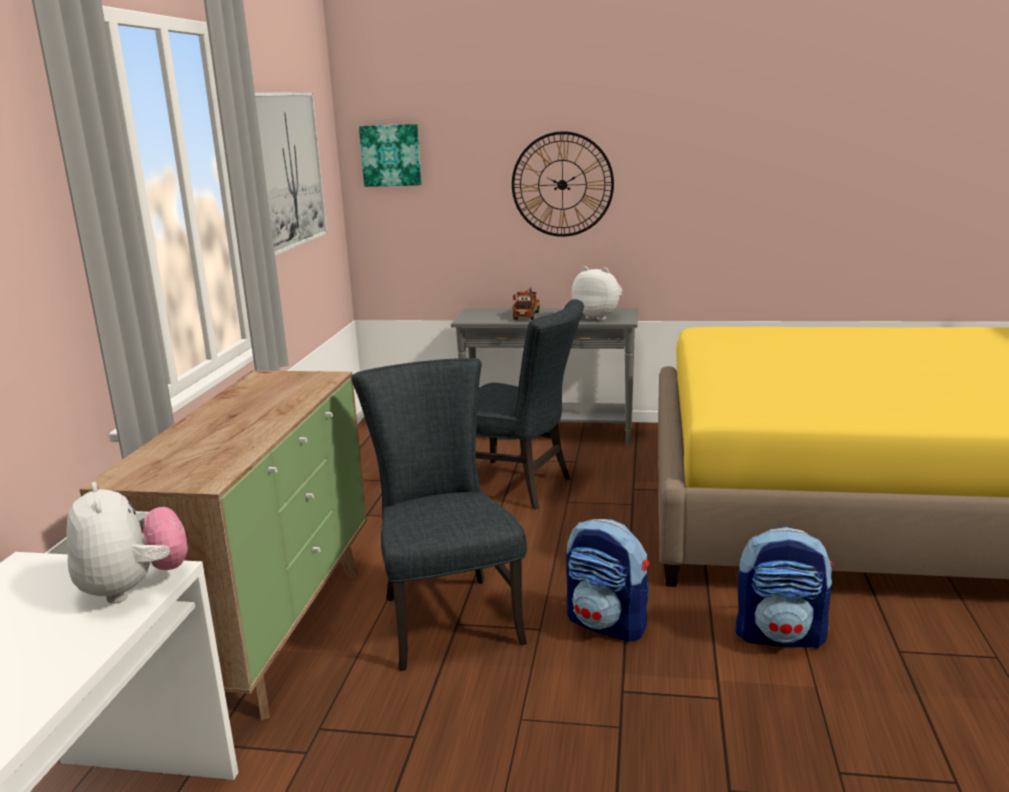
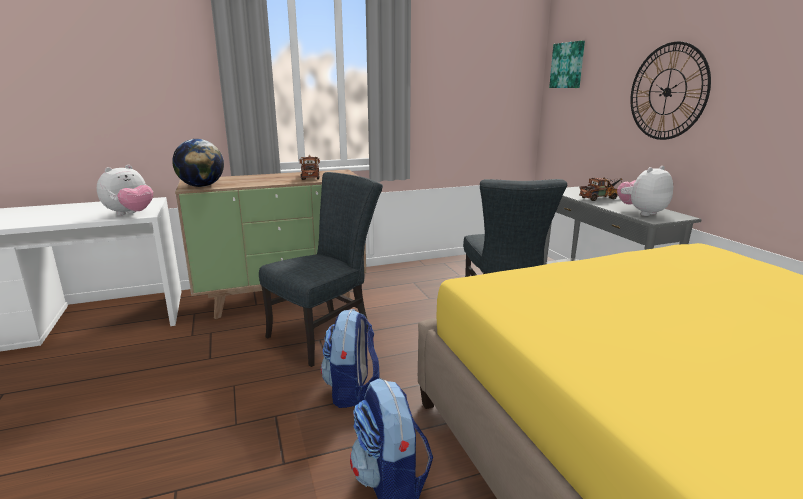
camera: 60 degrees right, 0 degrees up
(208, 471) = (202, 186): none -> globe
(271, 395) = (310, 176): none -> toy truck
(286, 170) = (461, 67): picture -> none
(598, 317) = (642, 213): plush toy -> plush toy turned 120 degrees counterclockwise

